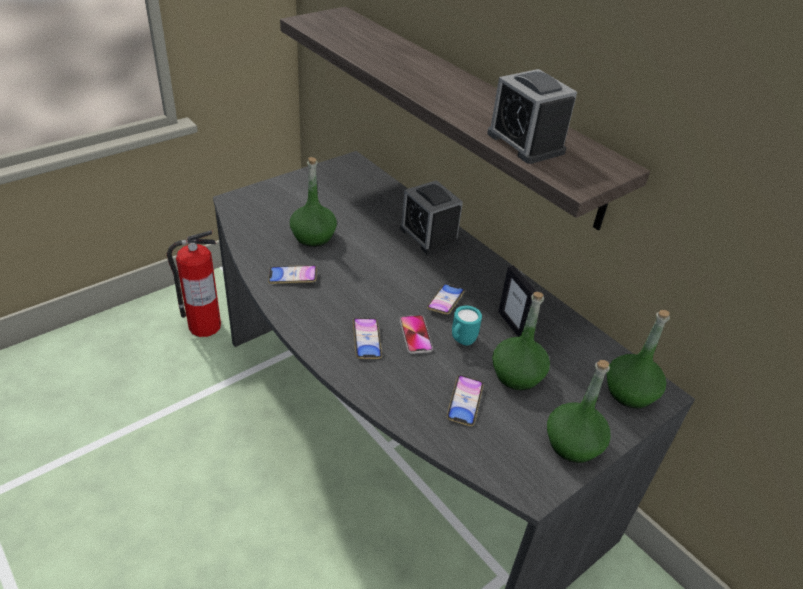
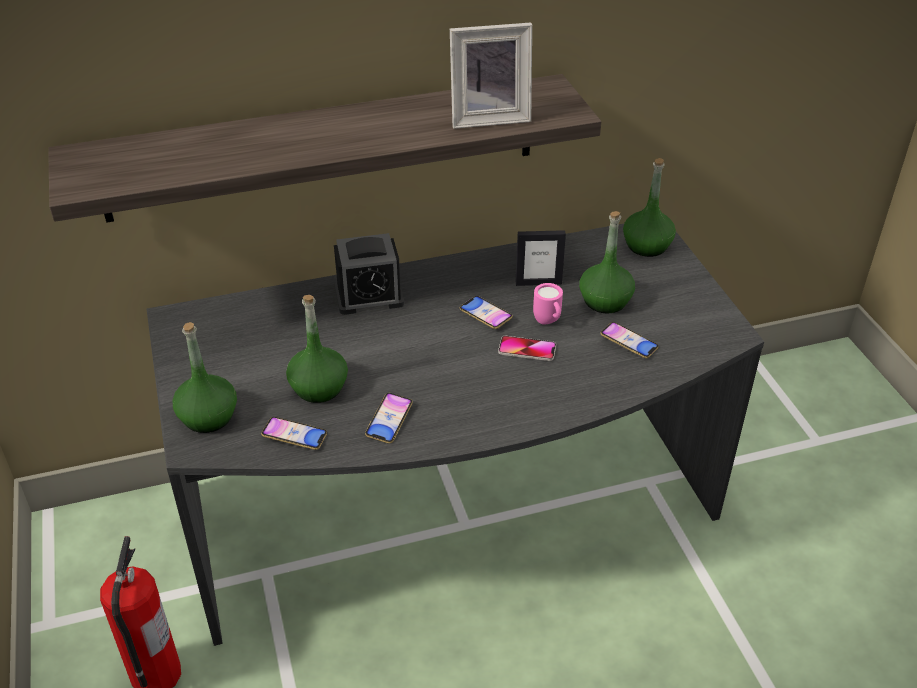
camera: 65 degrees left, 0 degrees up
(366, 341) = (522, 386): phone -> phone (294, 436)
(461, 341) = (548, 322): turquoise mug -> pink mug
(525, 143) = (489, 117): alarm clock -> picture frame
(572, 444) = (693, 296): green bottle -> green bottle (208, 417)

